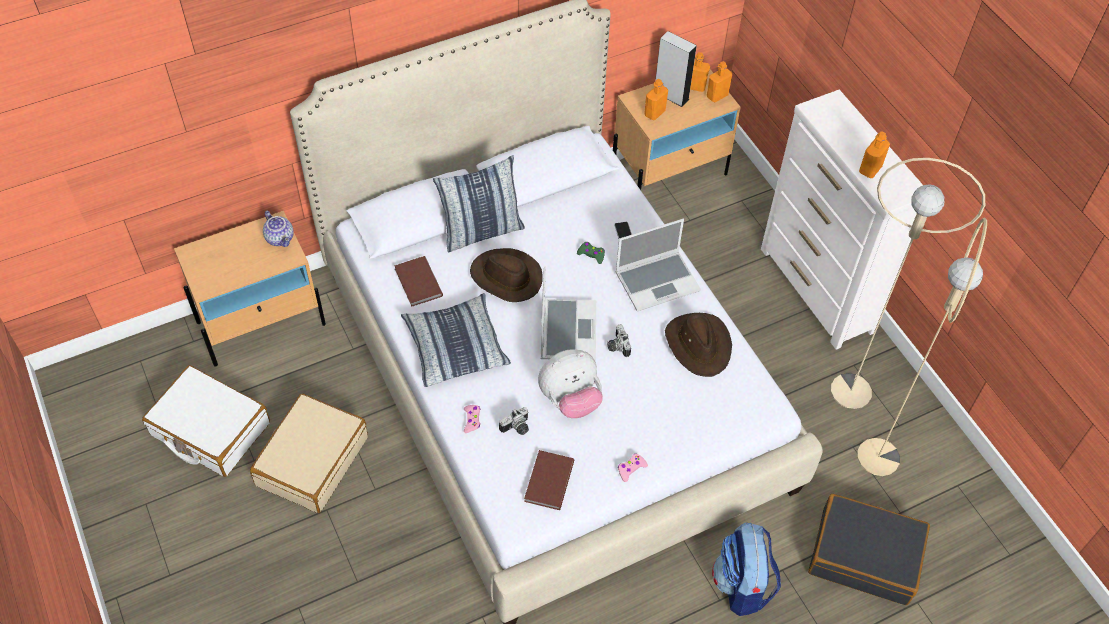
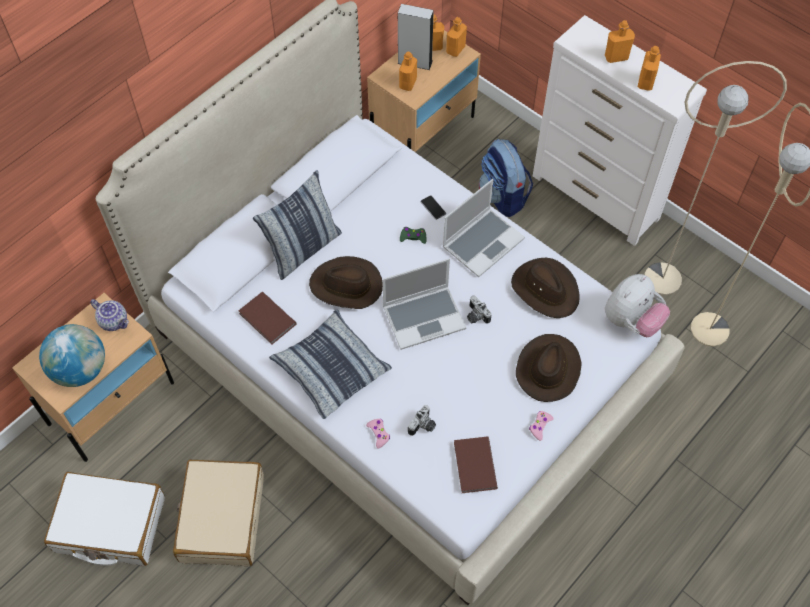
camera: 20 degrees left, 5 degrees up
(231, 270) = (80, 369): none -> globe
(567, 330) = (424, 317): laptop -> laptop turned 90 degrees clockwise
(570, 399) = (458, 381): plush toy -> plush toy (631, 320)
(665, 419) = (548, 369): none -> brown hat
(742, 585) = (649, 486): backpack -> backpack (503, 196)
(851, 137) = (616, 57): none -> orange bottle
(864, 556) = (736, 420): black suitcase -> none

